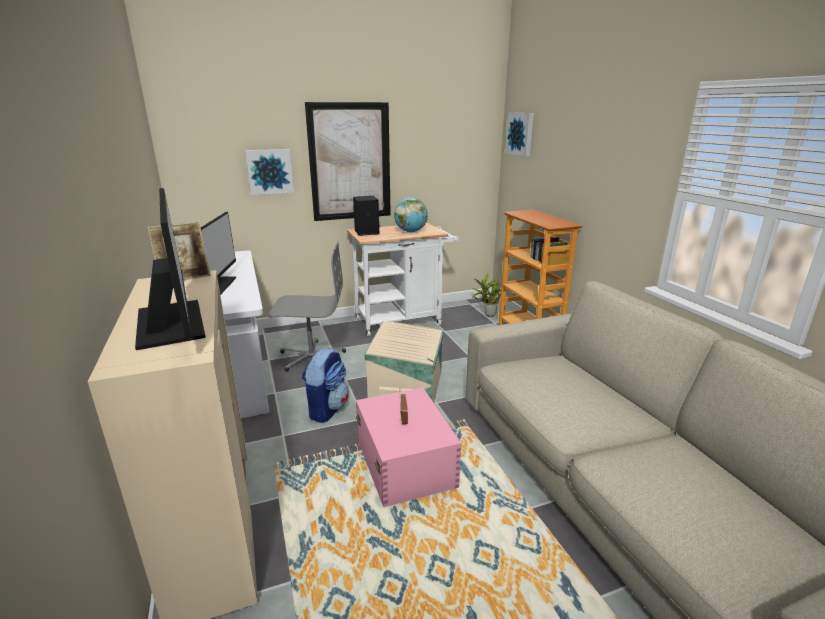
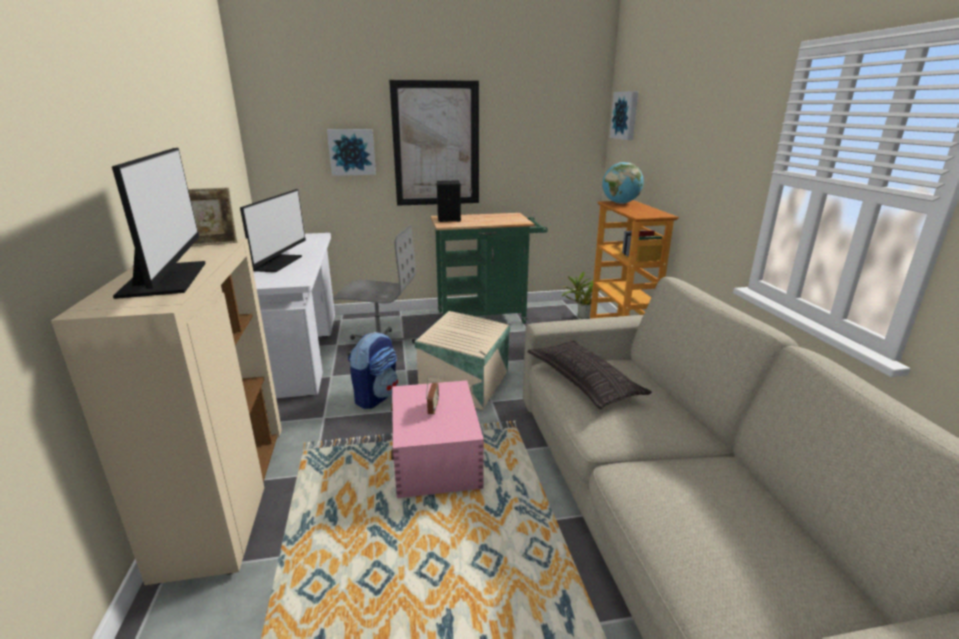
camera: 10 degrees right, 0 degrees up
(403, 320) = (487, 316): white cart -> green cart
(410, 231) = (495, 220): globe -> globe (620, 203)
(535, 379) = (584, 380): none -> pillow

